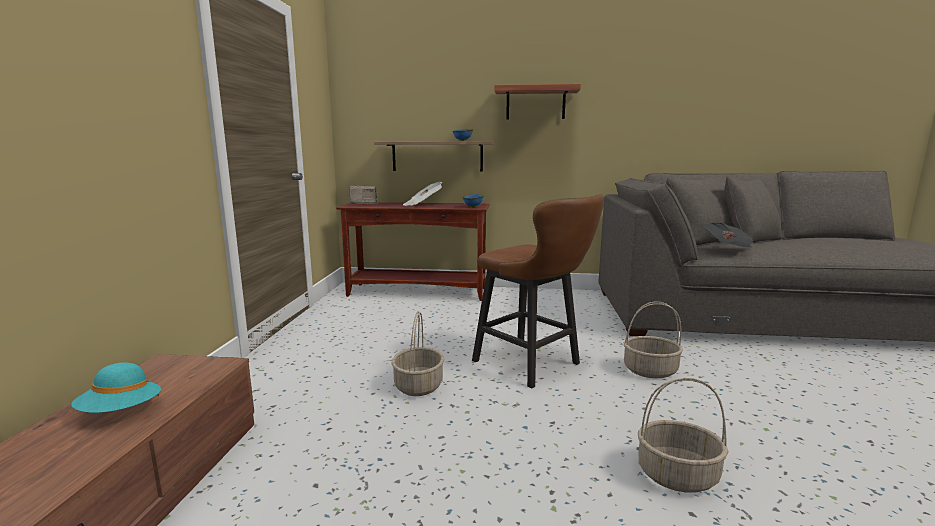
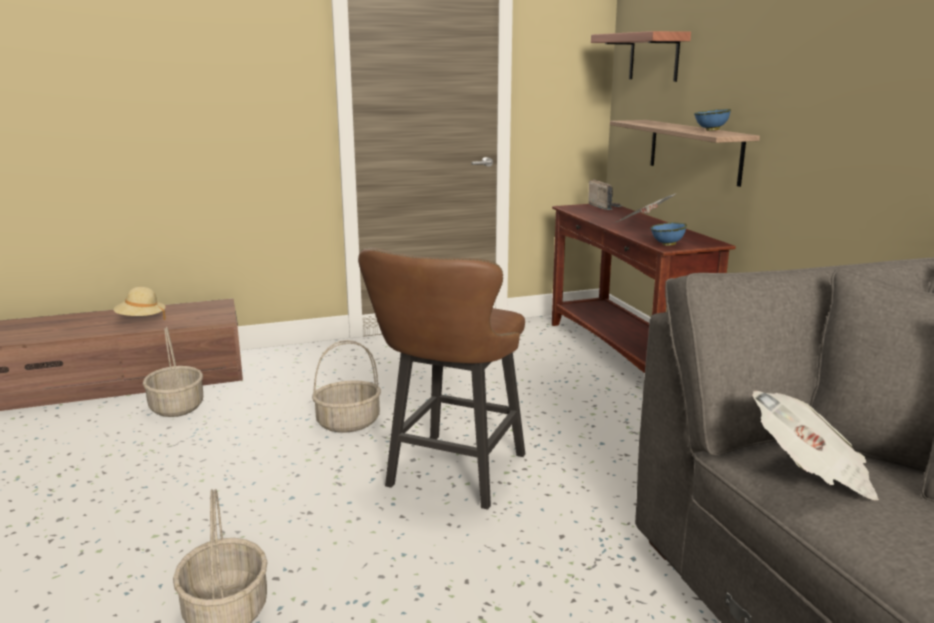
camera: 65 degrees right, 5 degrees up
(121, 412) = (141, 319): turquoise hat -> beige hat
(535, 103) = (826, 66): shelf -> shelf (654, 57)
(650, 370) = (515, 575): basket -> basket (177, 407)

